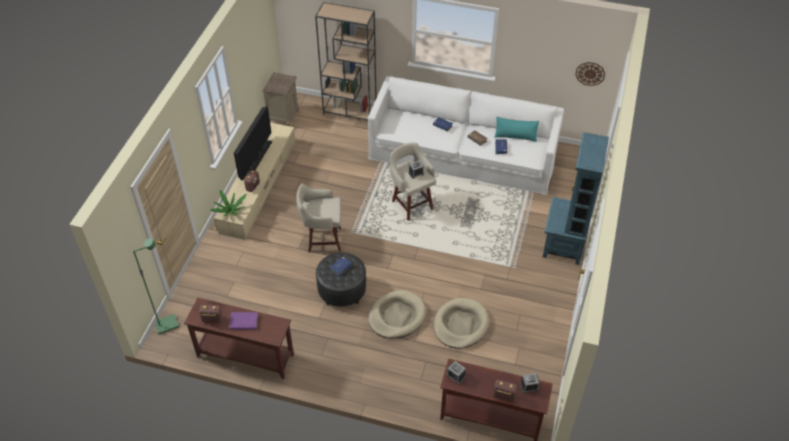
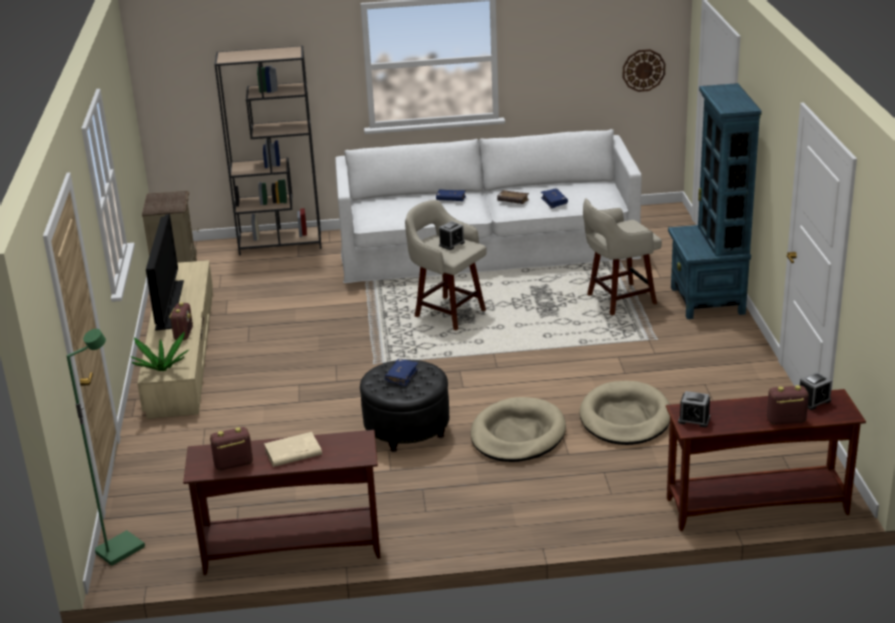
camera: 20 degrees left, 20 degrees down
(243, 322) = (292, 453): purple book -> beige book
(322, 240) = (332, 382): beige stool -> beige stool (618, 300)
(515, 136) = (565, 187): turquoise pillow -> none

